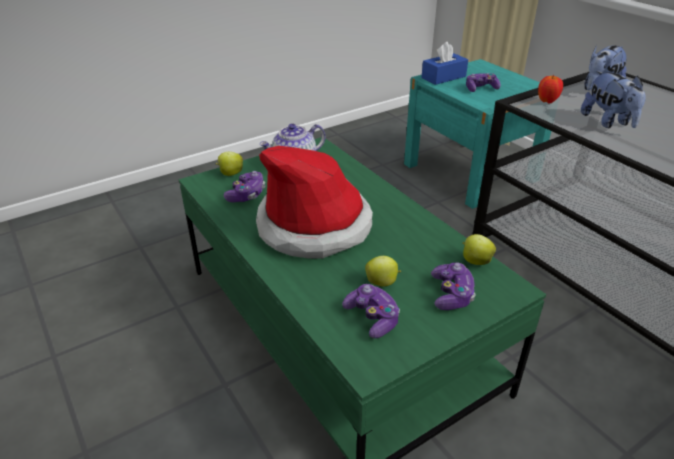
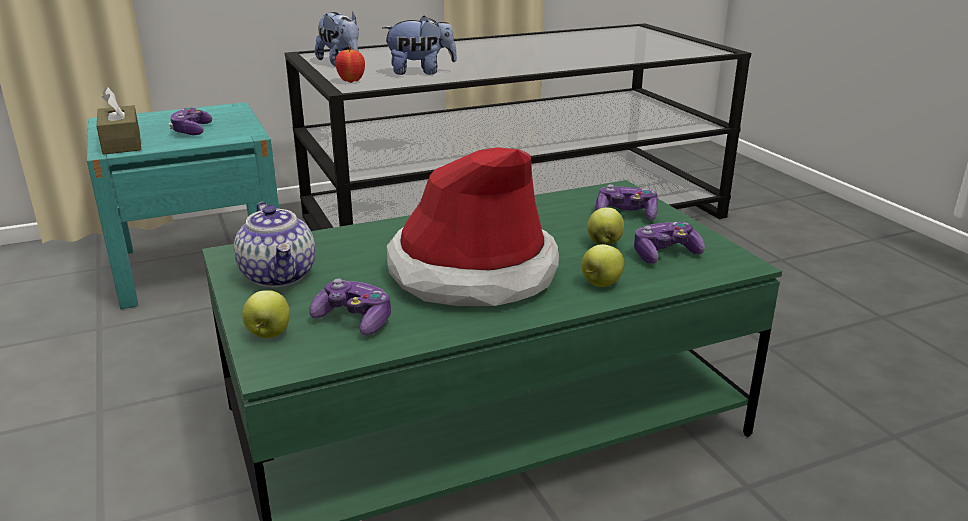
camera: 80 degrees left, 10 degrees down
(443, 77) = (122, 143): blue tissue box -> brown tissue box
(475, 261) = (572, 197): apple -> apple (601, 284)

